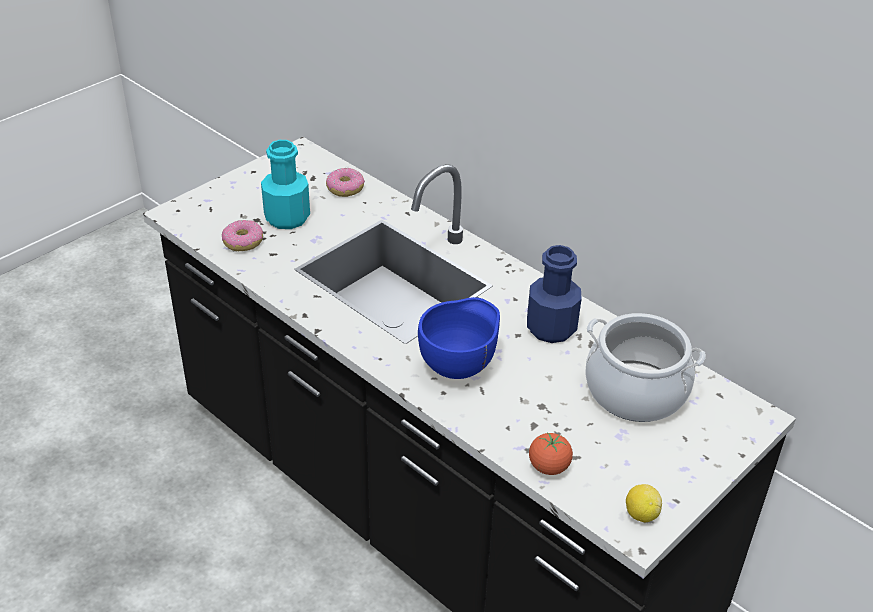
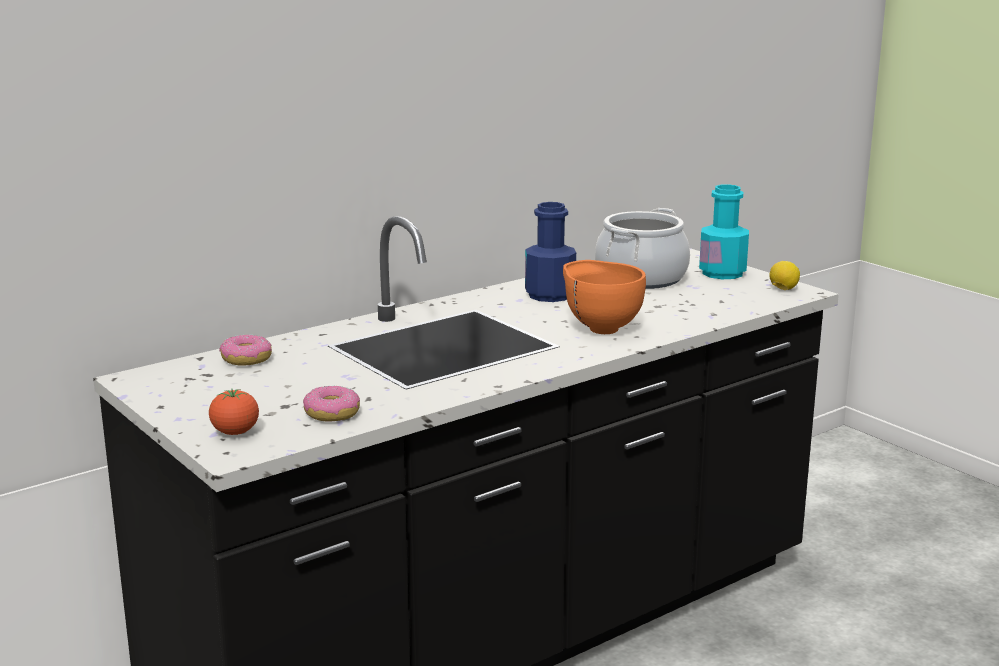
camera: 80 degrees left, 20 degrees down
(287, 218) = (292, 389): turquoise bottle -> turquoise bottle (722, 273)
(459, 367) = (600, 328): blue bowl -> orange bowl
(548, 467) = (734, 309): tomato -> tomato (235, 433)

